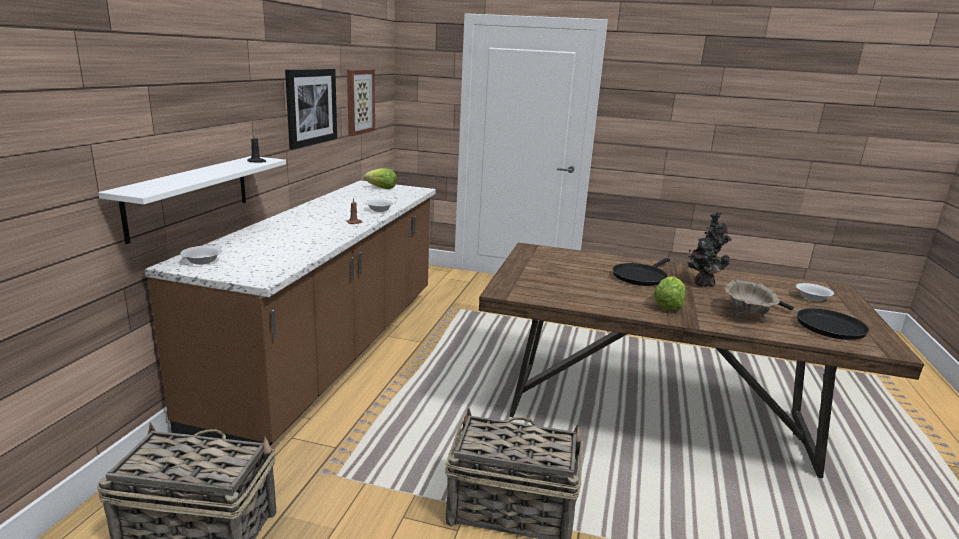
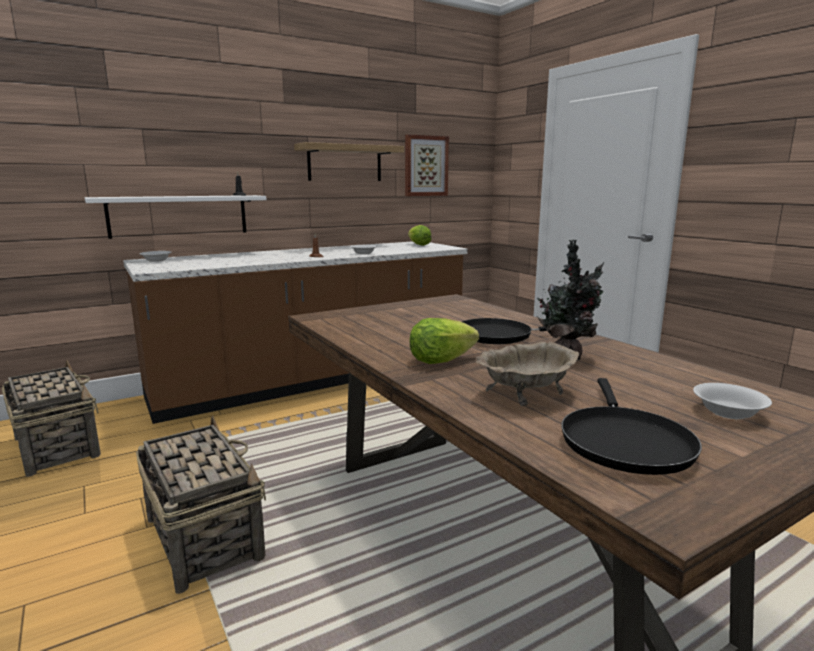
camera: 45 degrees right, 5 degrees down
(311, 106) = (345, 163): picture -> shelf

